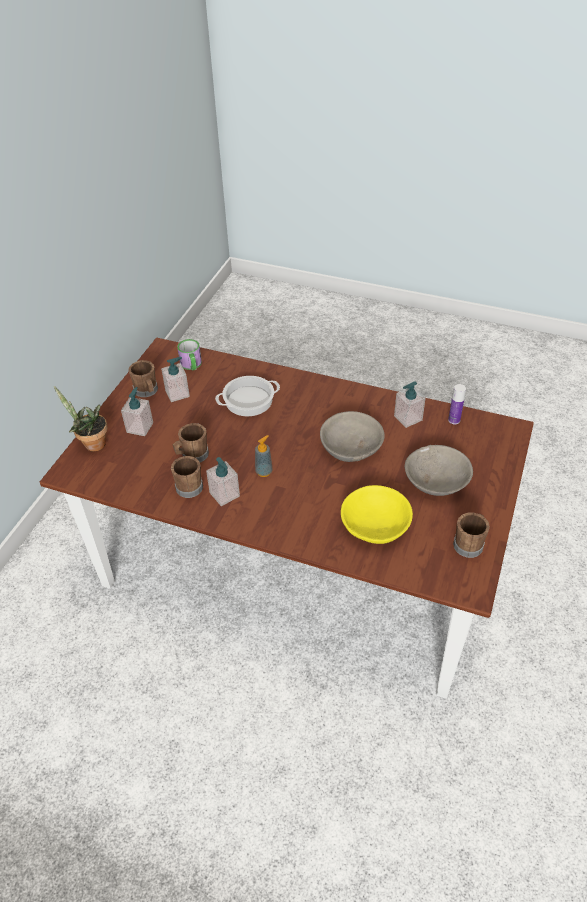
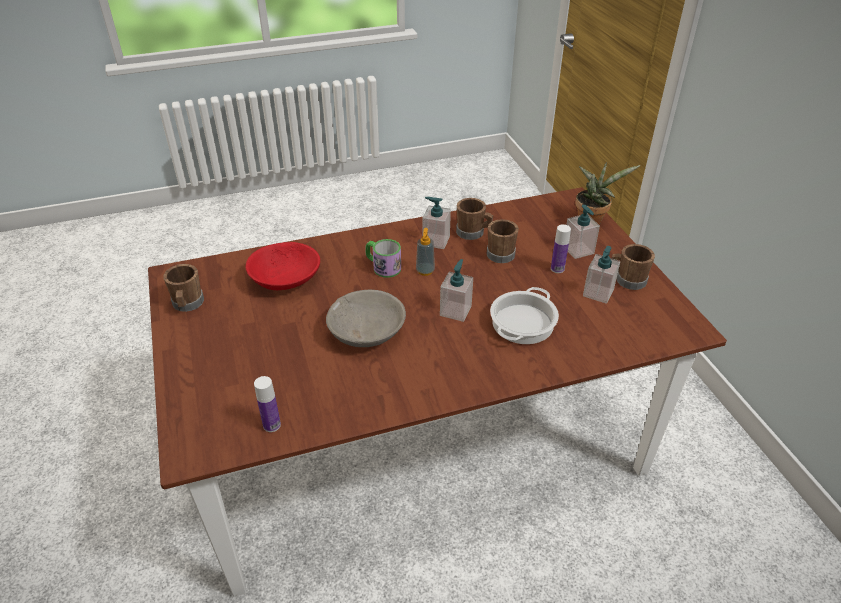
camera: 140 degrees right, 5 degrees down
(175, 422) = (557, 269): none -> bottle
(191, 365) = (634, 328): mug -> mug (383, 267)
(375, 525) = (285, 279): yellow bowl -> red bowl
(408, 418) = (331, 397): soap dispenser -> soap dispenser (455, 310)
(436, 481) = (251, 342): grey bowl -> none

